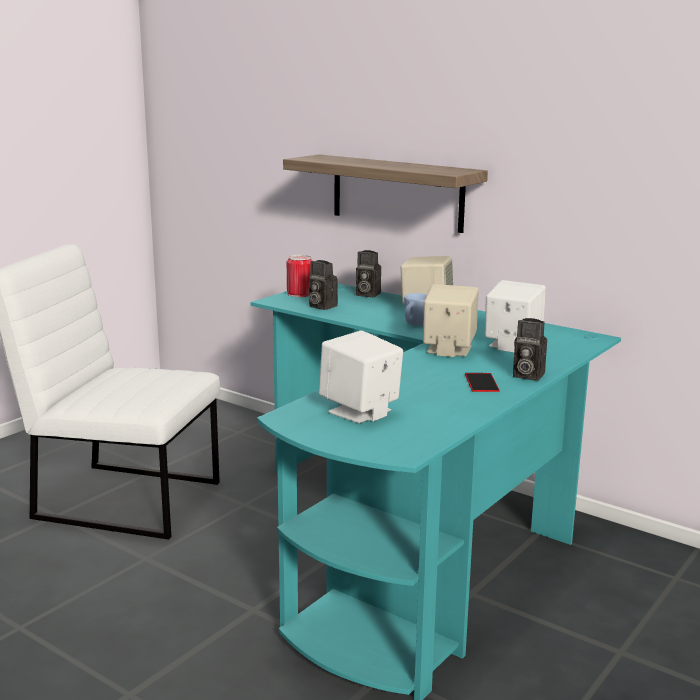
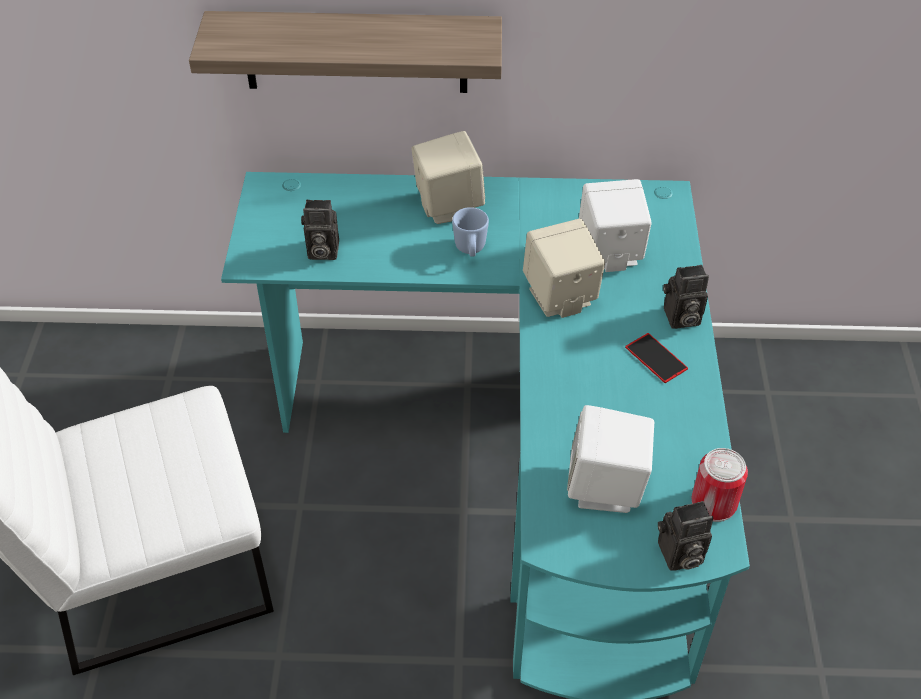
camera: 35 degrees left, 30 degrees up
(300, 293) = (260, 227): can -> can (713, 503)
(366, 294) = (341, 192): camera -> camera (679, 556)

